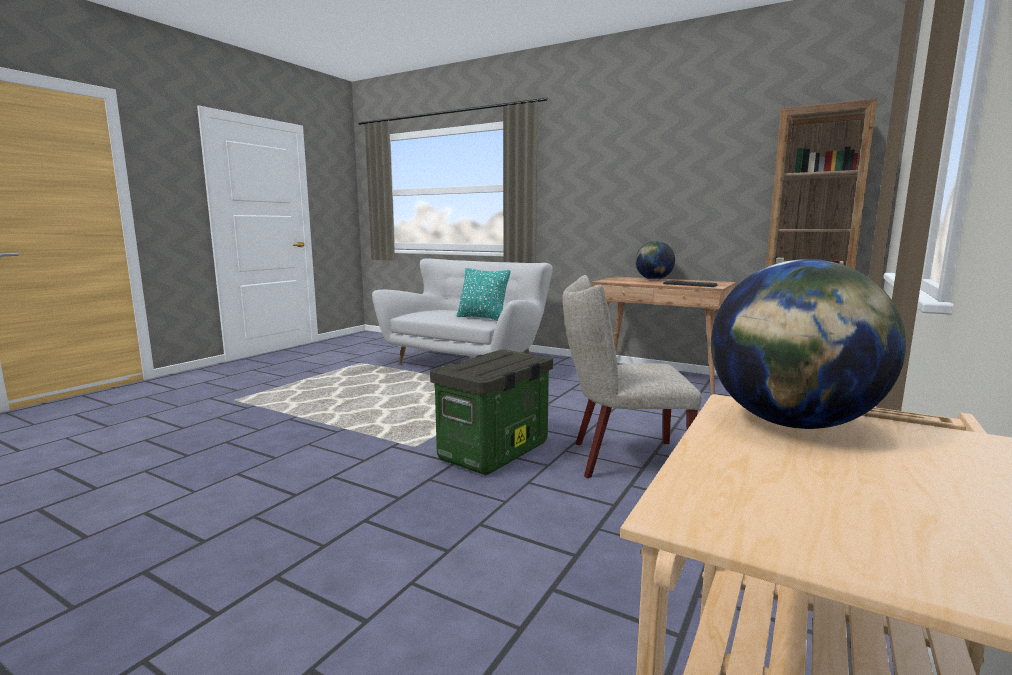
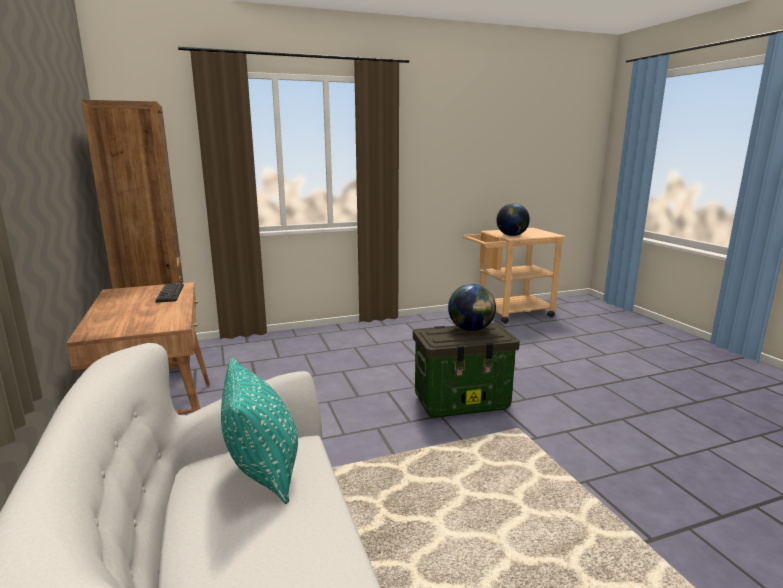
camera: 140 degrees left, 5 degrees up
(621, 459) = (395, 370): beige chair -> none
(653, 279) = (113, 314): globe -> globe (471, 329)

